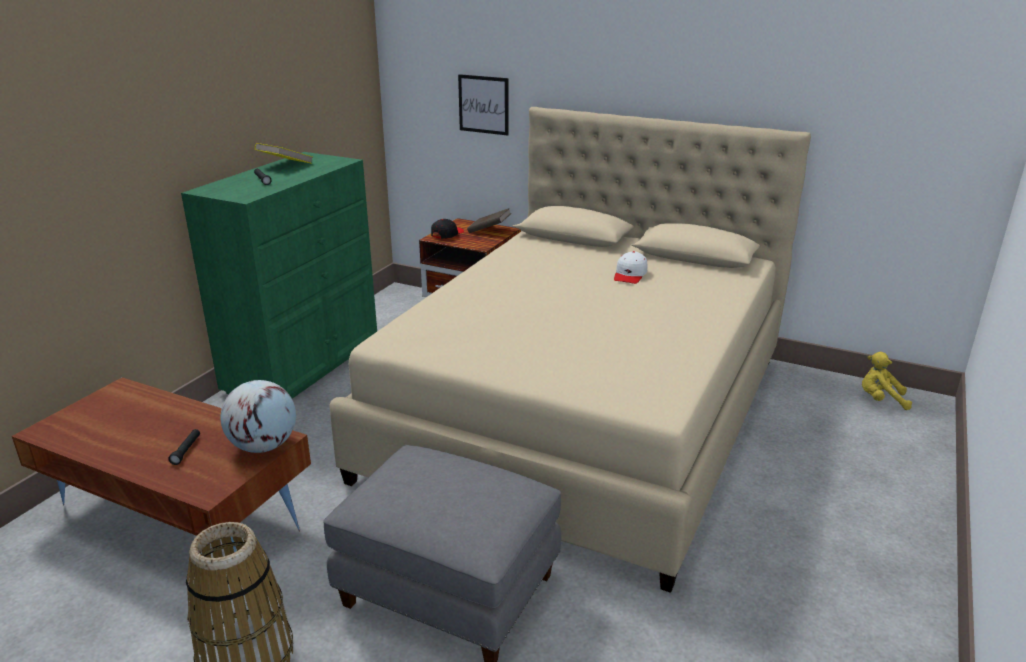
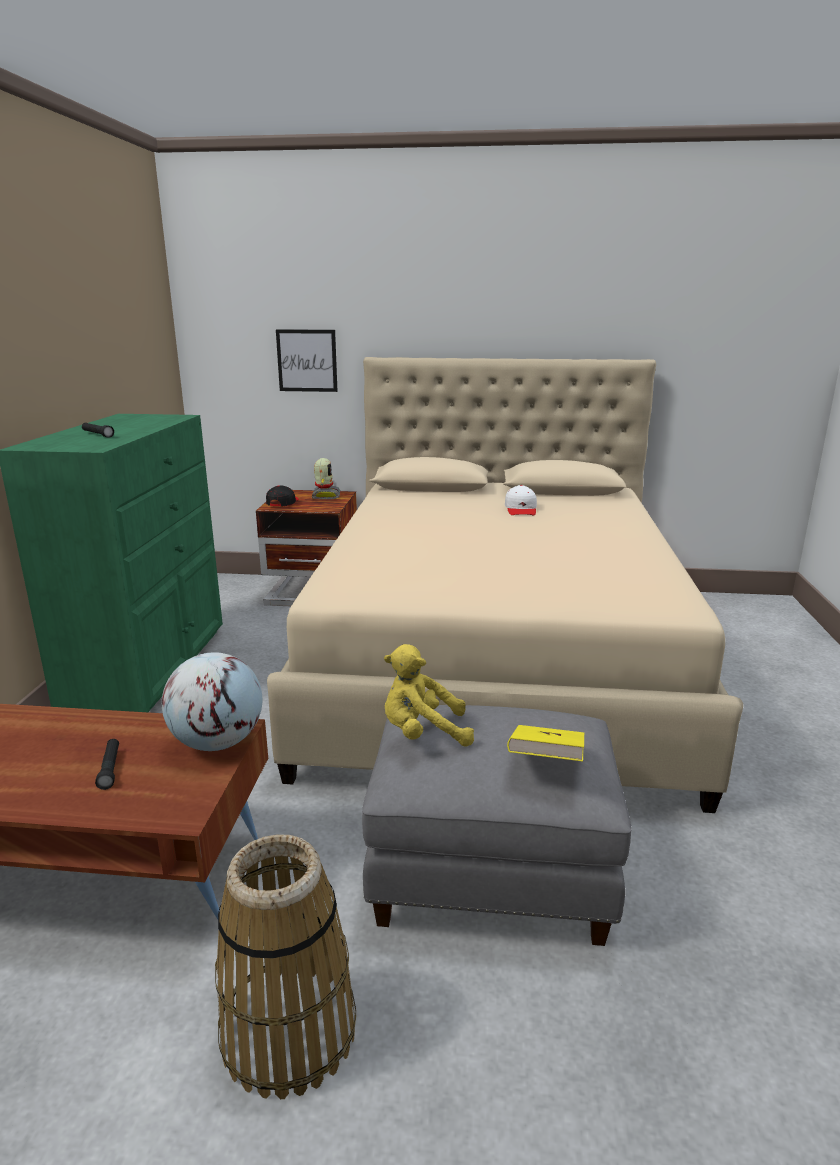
camera: 20 degrees left, 5 degrees down
(285, 165) = (110, 423): yellow book -> yellow book (545, 762)
(489, 230) = (325, 496): brown book -> toy robot
(880, 400) = (740, 607): yellow plush toy -> yellow plush toy (423, 733)

